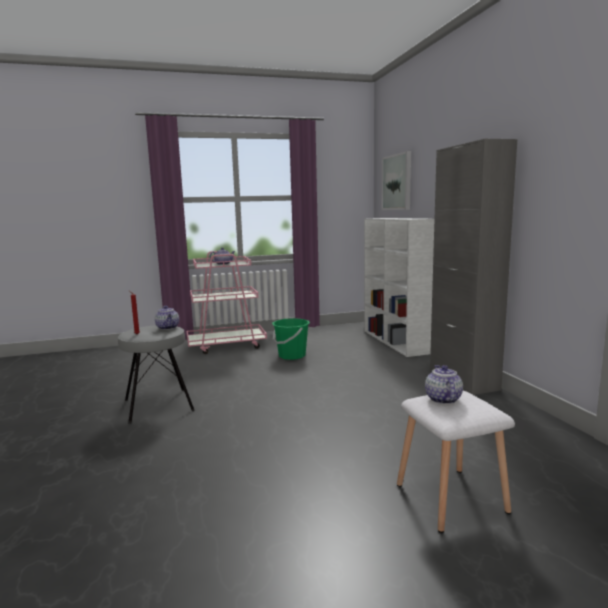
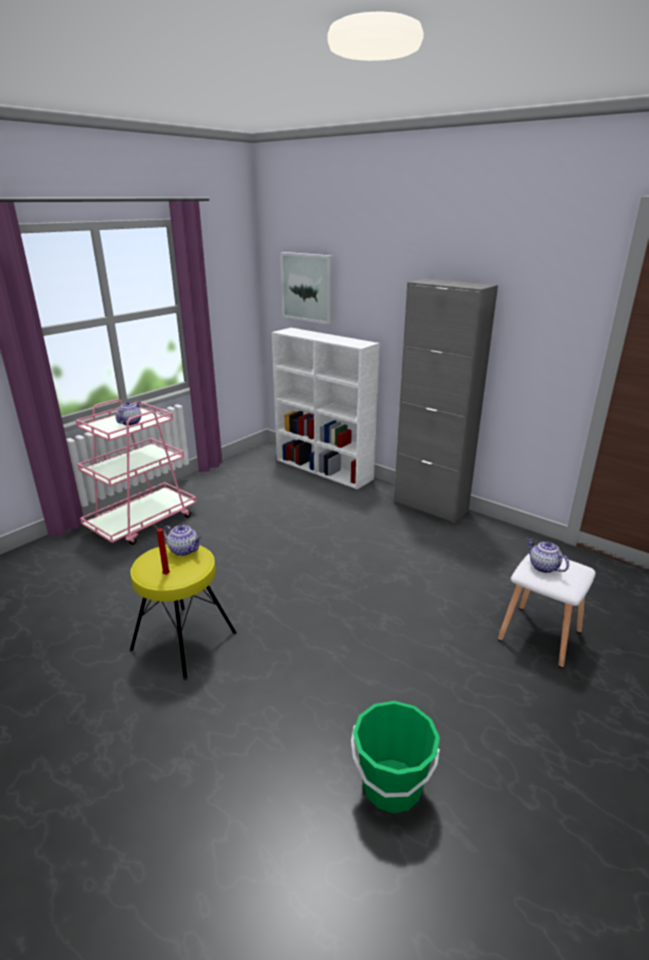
camera: 35 degrees left, 15 degrees up
(159, 405) = (185, 641): grey stool -> yellow stool
(291, 356) = (243, 518): green bucket -> green bucket (391, 786)

